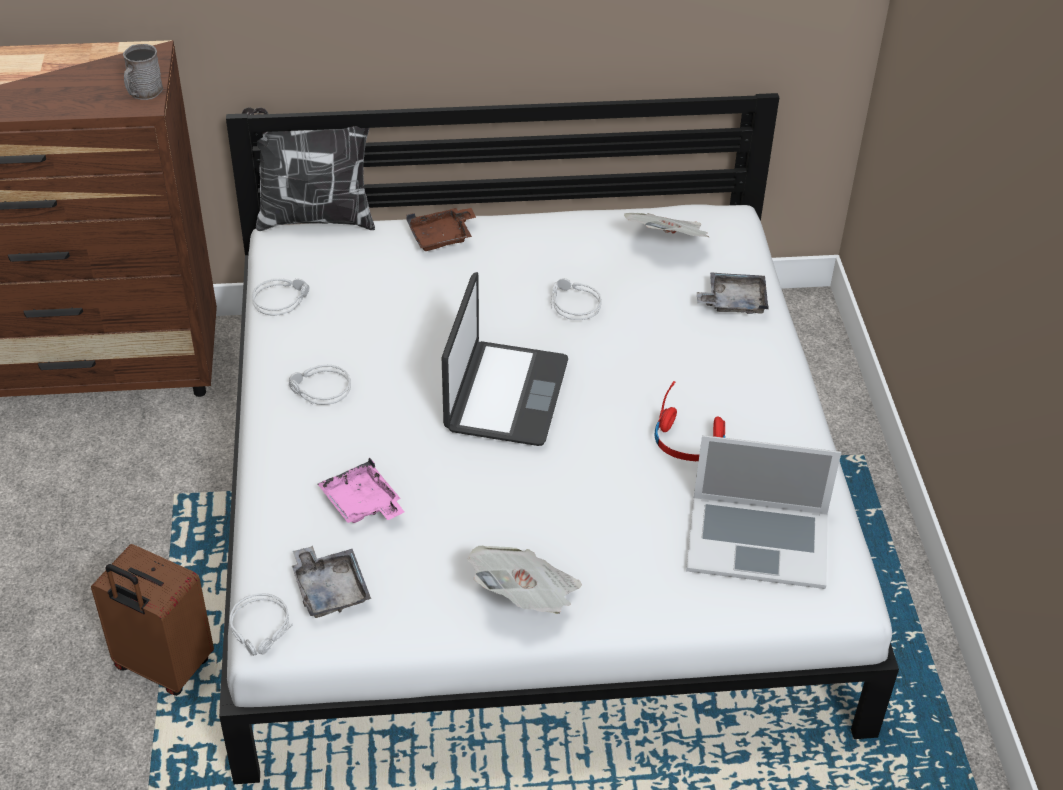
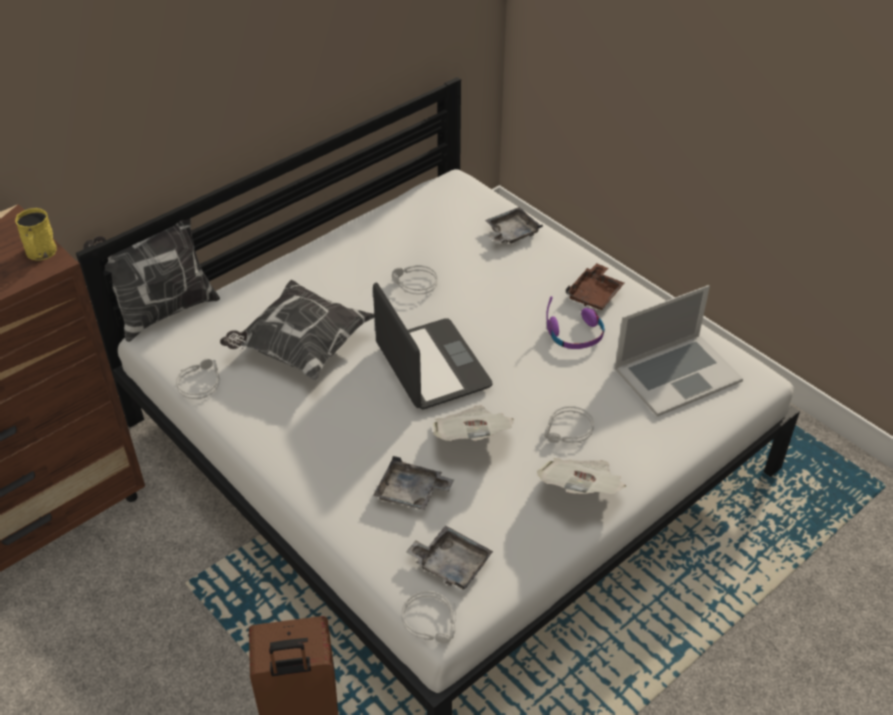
camera: 35 degrees left, 0 degrees up
(143, 93) = (41, 253): grey mug -> yellow mug
(319, 391) = (297, 431): grey headphones -> grey headphones (568, 431)
(362, 504) = (411, 492): pink tray -> grey tray
(401, 314) = (301, 348): none -> pillow
(442, 237) = (275, 281): brown tray -> brown tray (594, 294)
(668, 243) = (432, 215): newspaper -> newspaper (472, 438)
(689, 443) = (576, 336): red headphones -> purple headphones

